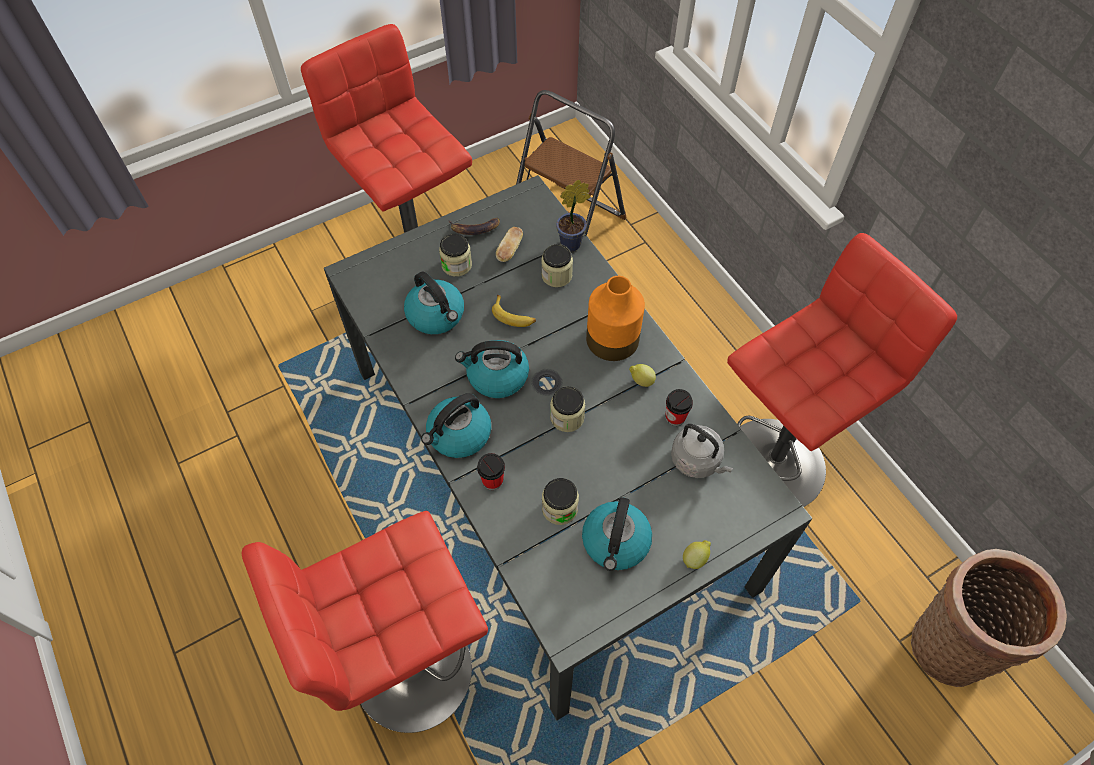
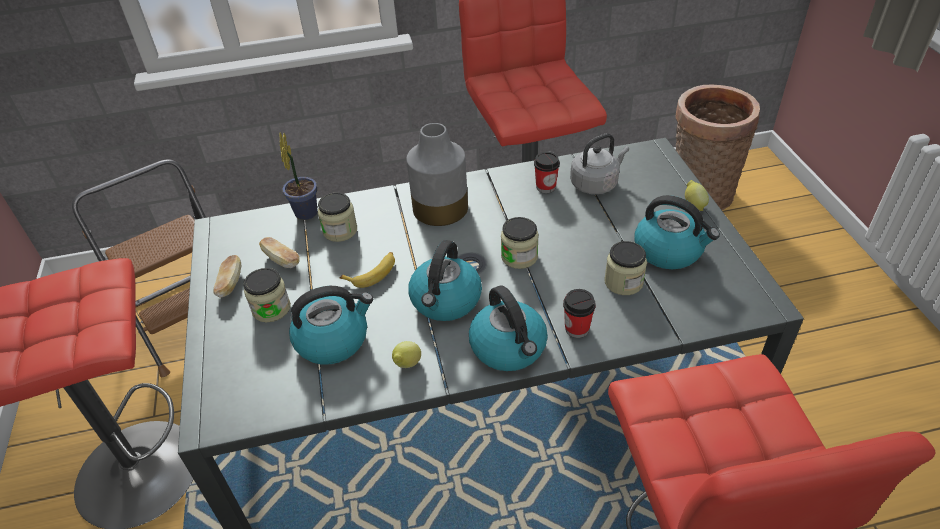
camera: 70 degrees left, 15 degrees down
(474, 229) = (230, 284): banana -> bread
(612, 339) = (441, 208): orange vase -> grey vase
(641, 381) = (498, 199): lemon -> lemon (407, 365)

